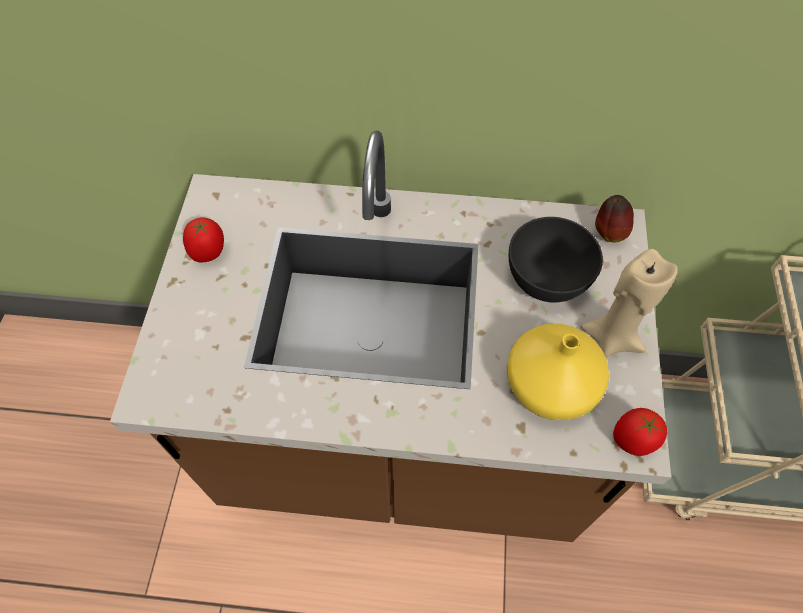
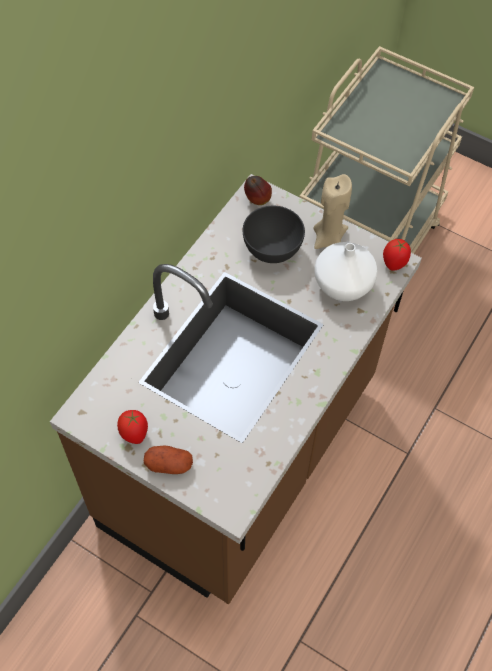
camera: 65 degrees left, 0 degrees up
(183, 303) = (169, 464): none -> potato
(551, 386) = (343, 283): yellow vase -> white vase

